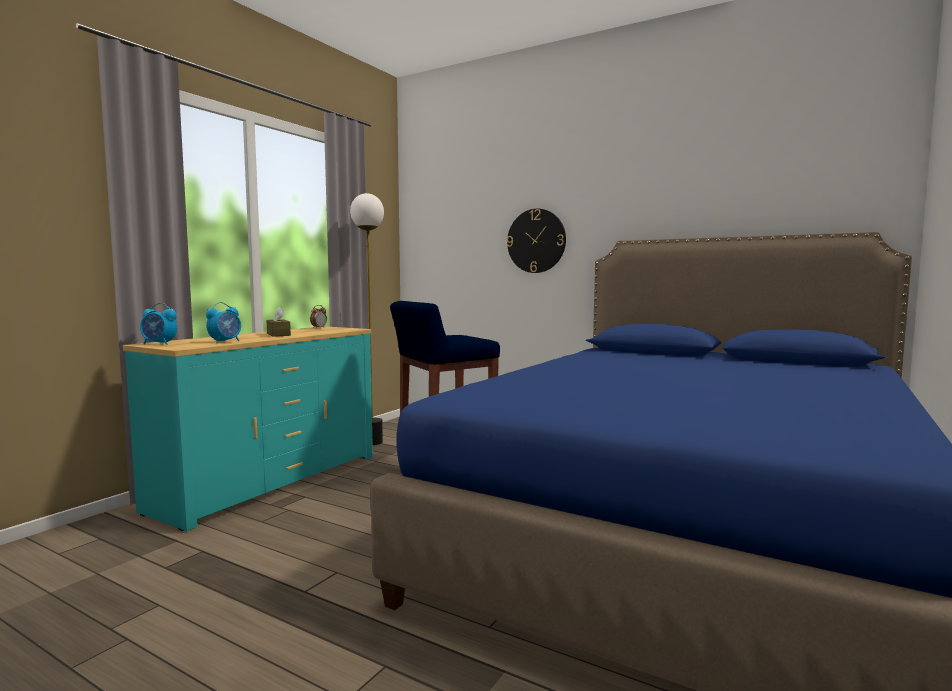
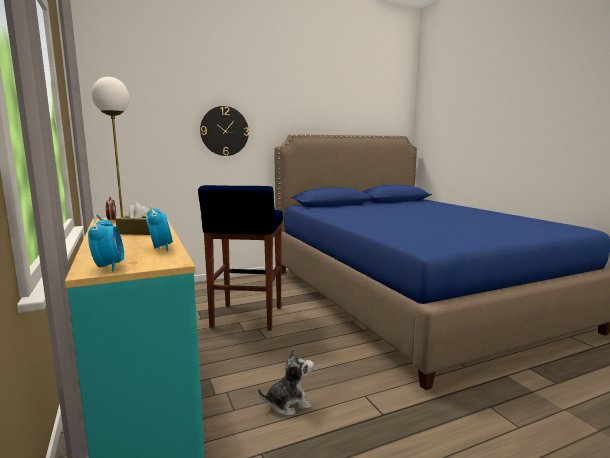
camera: 55 degrees left, 5 degrees up
(159, 344) = (109, 267): alarm clock -> alarm clock turned 60 degrees counterclockwise
(288, 539) = (288, 404): none -> plush toy

